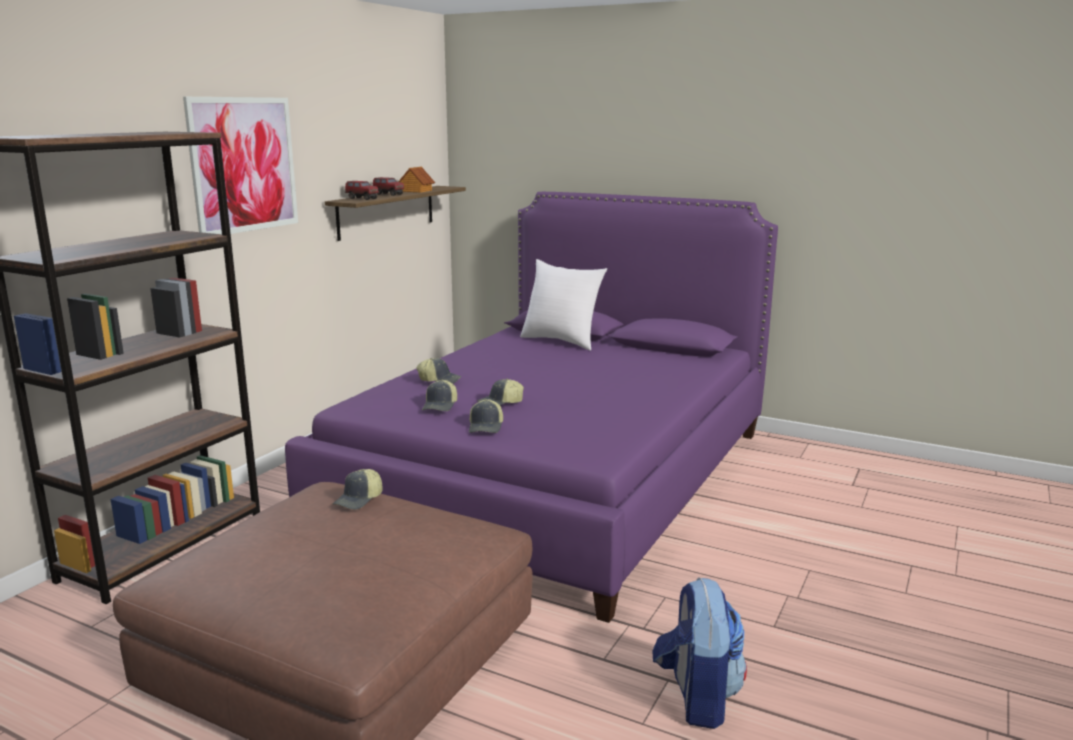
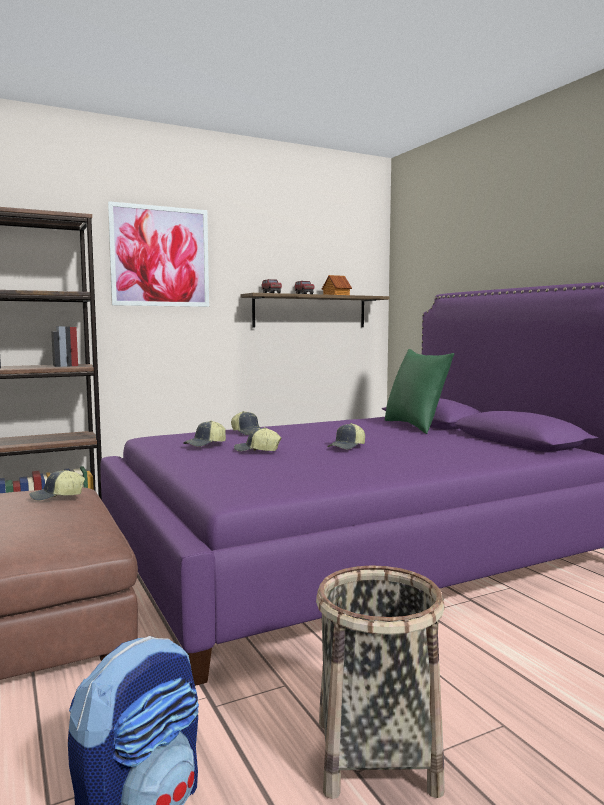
camera: 35 degrees right, 10 degrees down
(486, 427) = (204, 461): cap -> cap (347, 447)
(562, 341) = (416, 426): white pillow -> green pillow
(772, 614) = (376, 756): none -> basket

